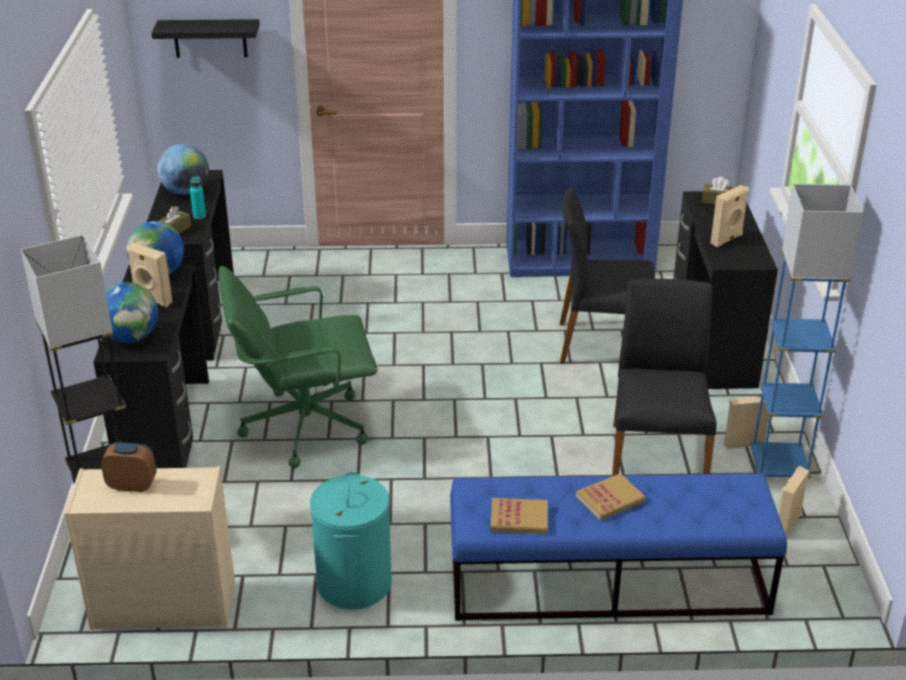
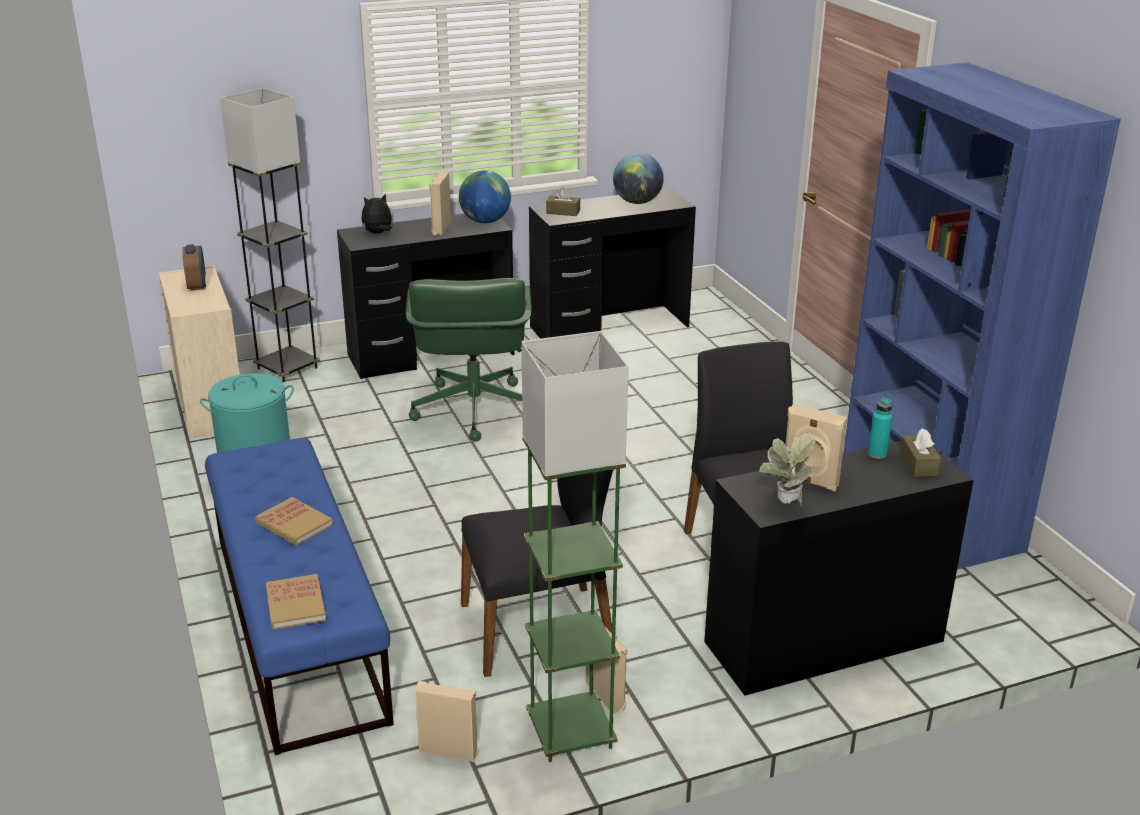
camera: 70 degrees right, 5 degrees down
(131, 337) = (378, 233): globe -> plush toy
(199, 216) = (597, 215): turquoise bottle -> turquoise bottle (877, 454)
(210, 38) = (763, 82): black shelf -> none
(303, 426) = (473, 410): green office chair -> green office chair turned 150 degrees counterclockwise
(519, 518) = (247, 478): book -> book (295, 604)
(753, 255) = (783, 505): none -> potted plant
(778, 467) = (571, 732): blue floor lamp -> green floor lamp

